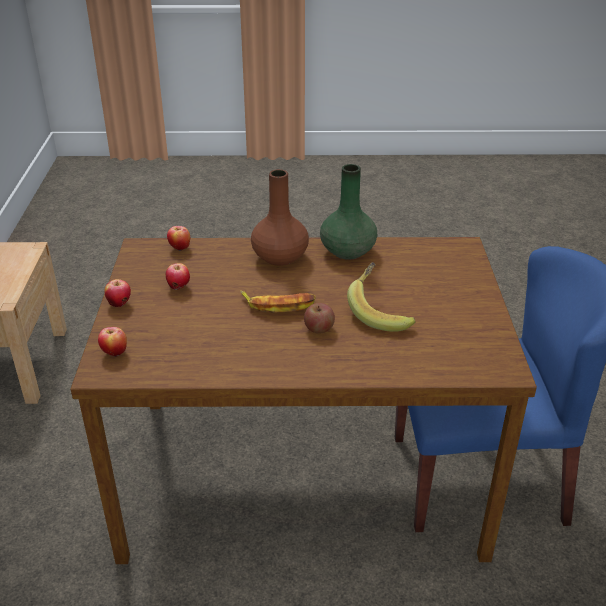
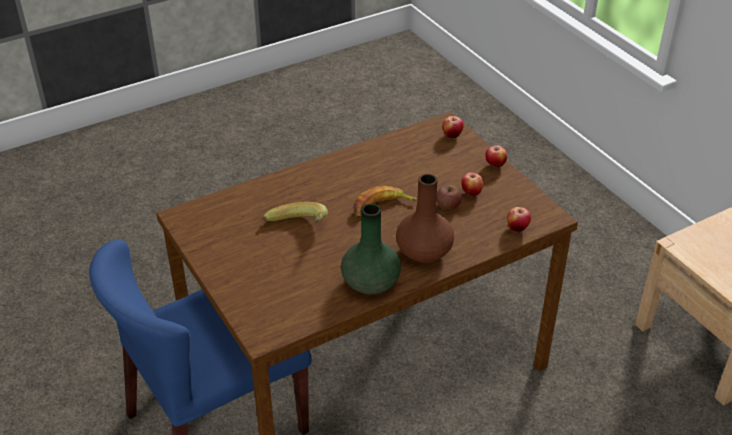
camera: 150 degrees right, 5 degrees up
(319, 328) = (335, 199): apple -> apple (448, 206)

